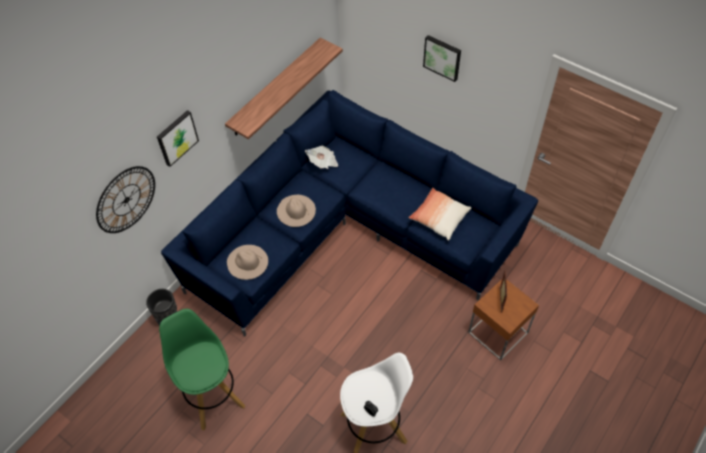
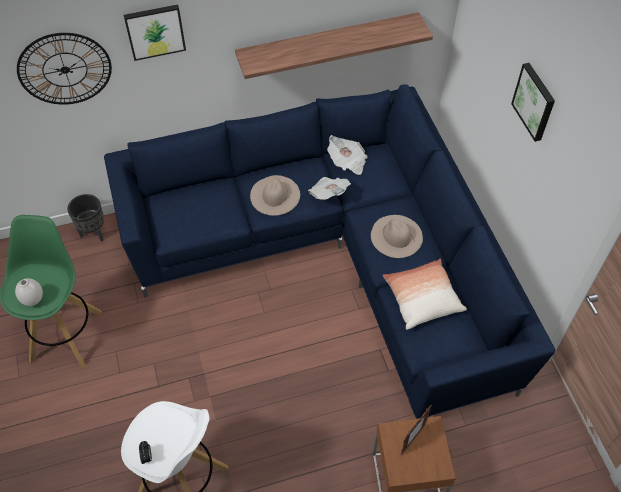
camera: 35 degrees right, 0 degrees up
(205, 374) = (33, 300): none -> white vase
(247, 262) = (181, 217): beige hat -> beige hat (396, 236)
(329, 189) = (328, 194): none -> newspaper

